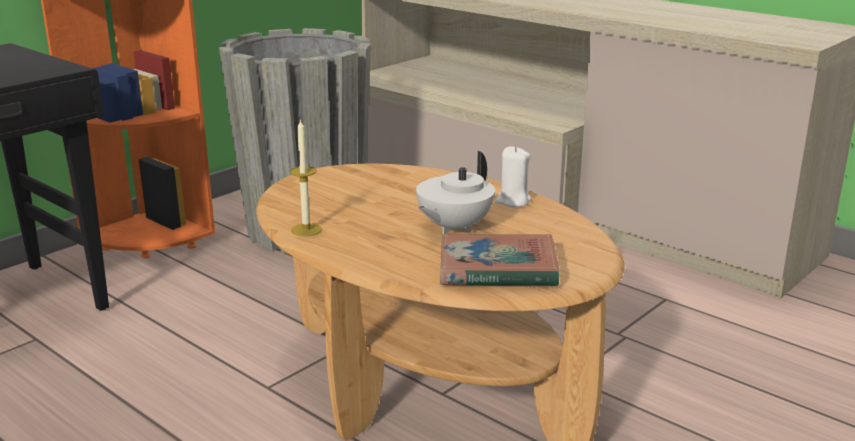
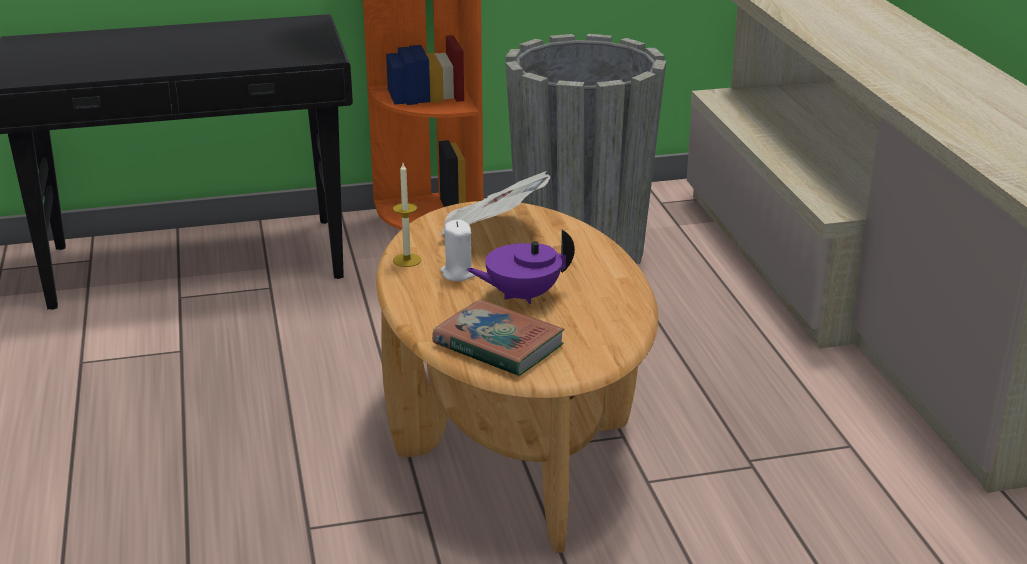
camera: 35 degrees right, 5 degrees up
(349, 190) = (491, 232): none -> newspaper
(453, 227) = (522, 295): white teapot -> purple teapot
(513, 201) = (611, 286): white candle -> white candle (457, 274)

